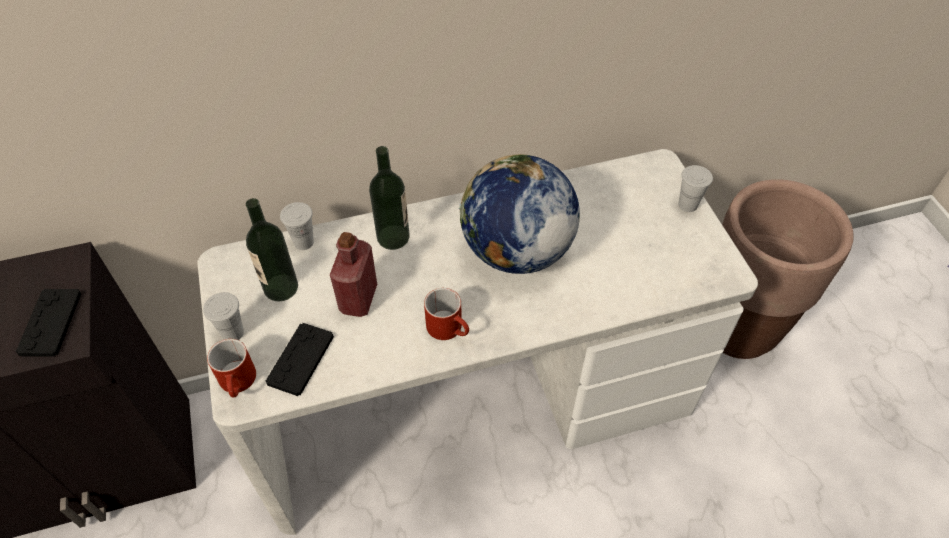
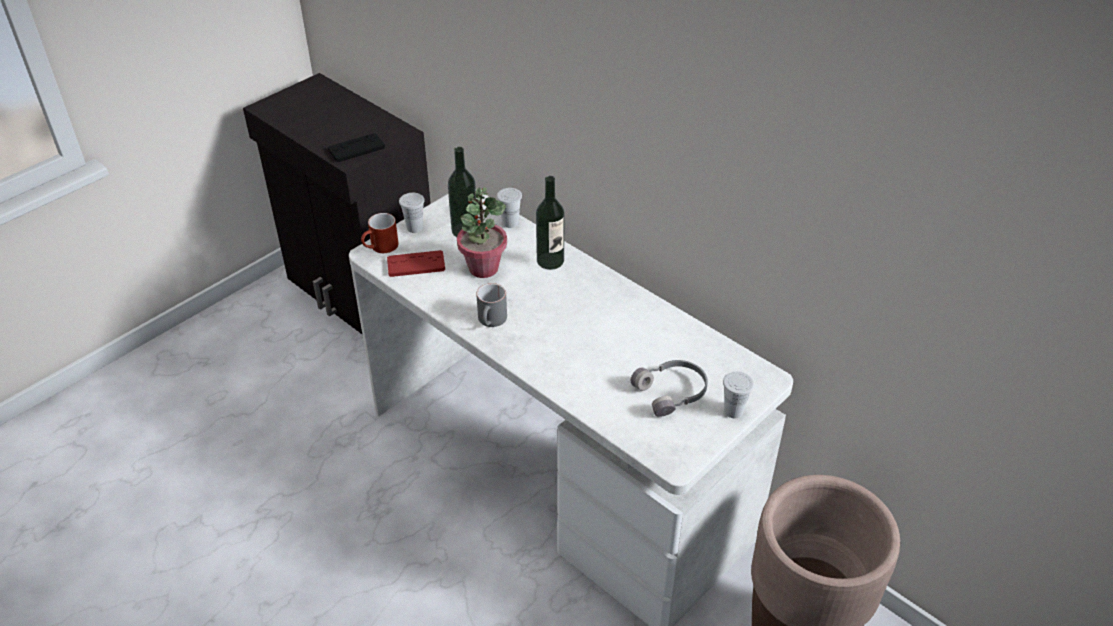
camera: 60 degrees right, 10 degrees down
(300, 359) = (416, 265): black game controller -> red game controller
(358, 298) = (483, 268): red bottle -> potted plant
(450, 329) = (492, 321): red mug -> grey mug
(515, 251) = (590, 327): globe -> none
(642, 234) = (672, 392): none -> grey headphones

